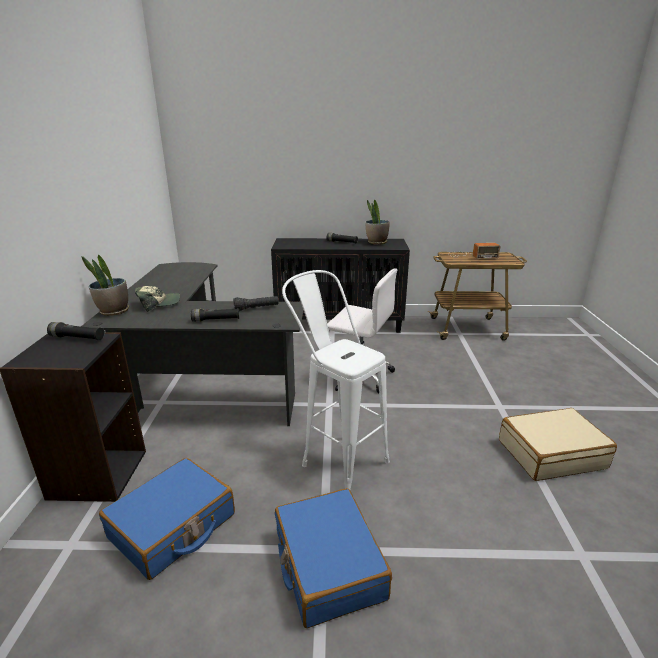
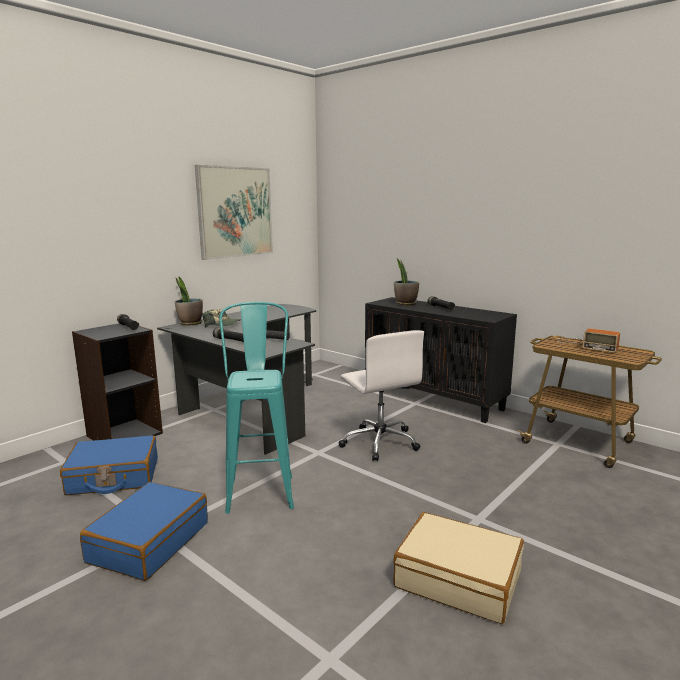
camera: 40 degrees right, 10 degrees down
(110, 159) = (235, 212): none -> picture
(336, 458) = (261, 487): white stool -> turquoise stool
(376, 242) = (475, 312): potted plant -> potted plant (405, 304)

